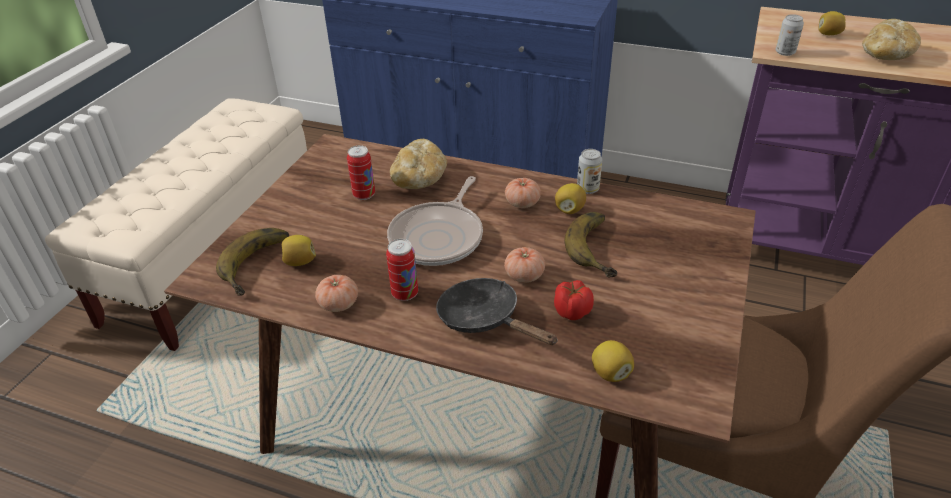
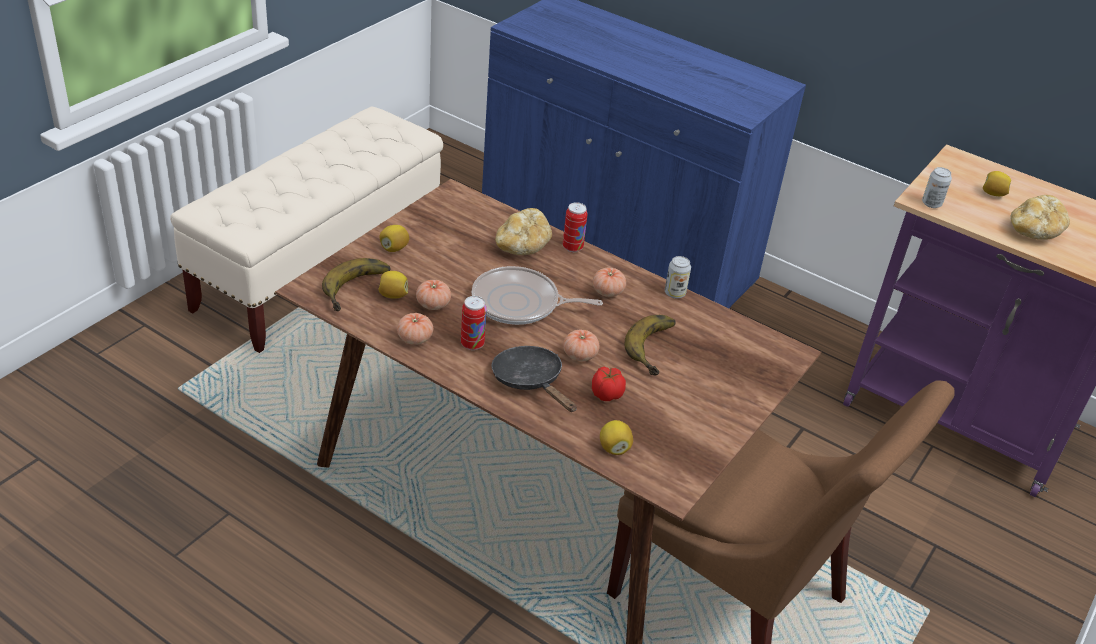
camera: 10 degrees right, 0 degrees up
(347, 261) = (433, 304): none -> tomato
(364, 195) = (467, 248): can -> can (572, 247)
(439, 237) = (520, 303): frying pan -> frying pan turned 60 degrees clockwise
(569, 210) = (648, 308): lemon -> lemon (394, 248)

